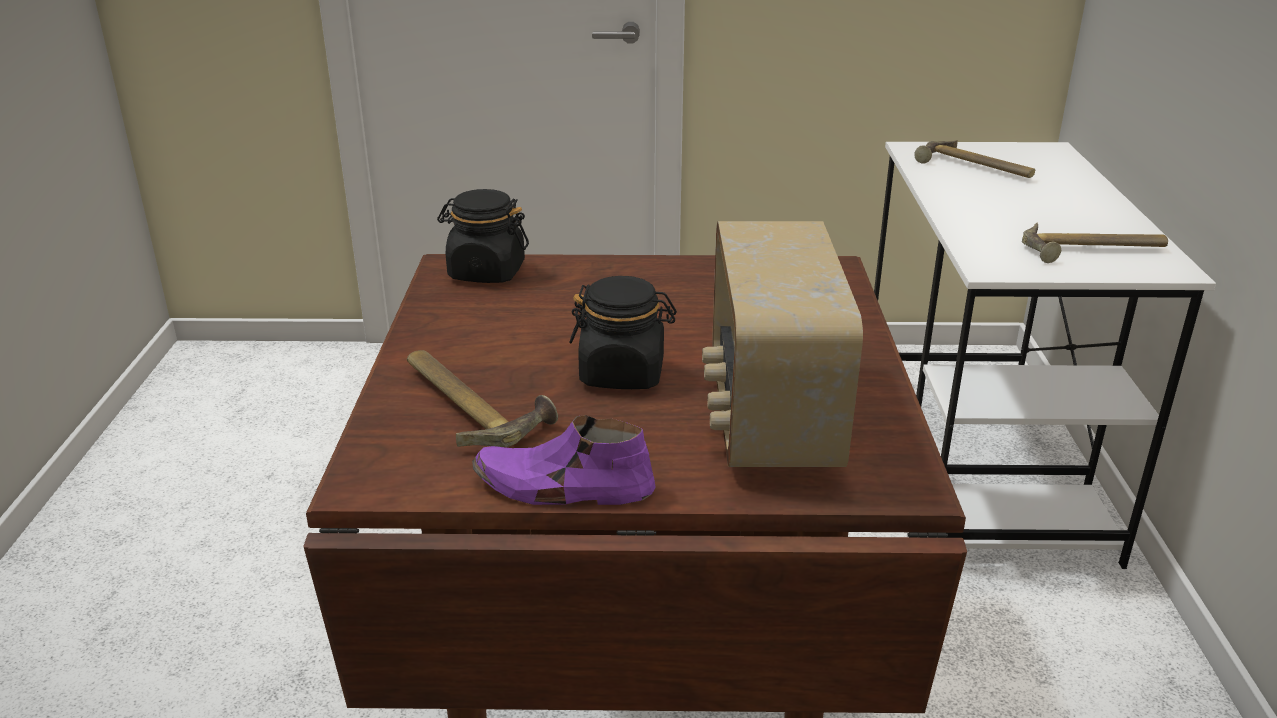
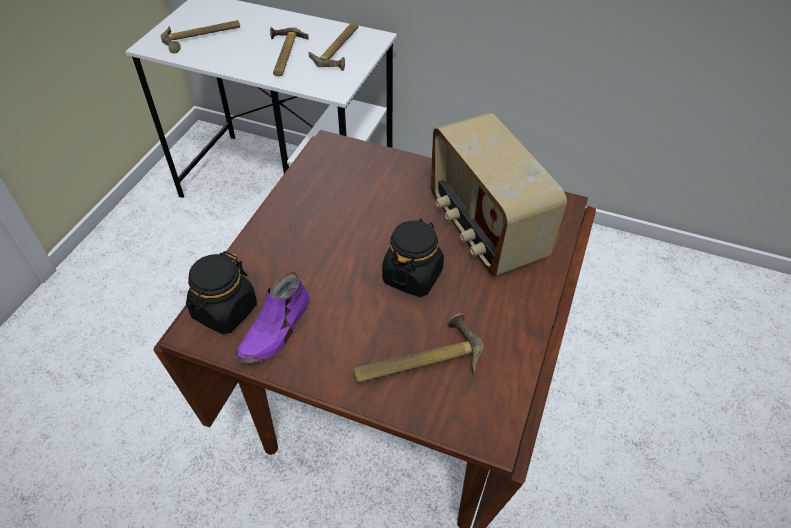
camera: 70 degrees left, 20 degrees up
(563, 488) = (526, 335): purple shoe -> purple shoe (276, 329)
(768, 416) = (484, 229): radio -> radio turned 45 degrees clockwise
(1014, 218) = (282, 55): none -> hammer

